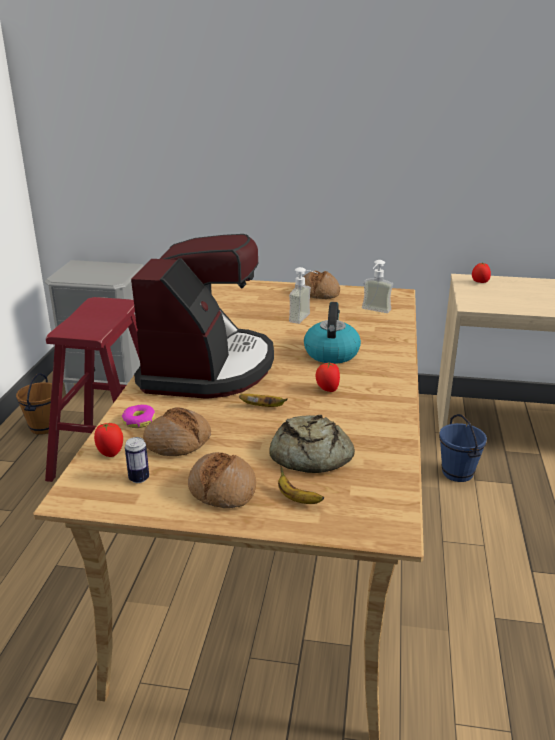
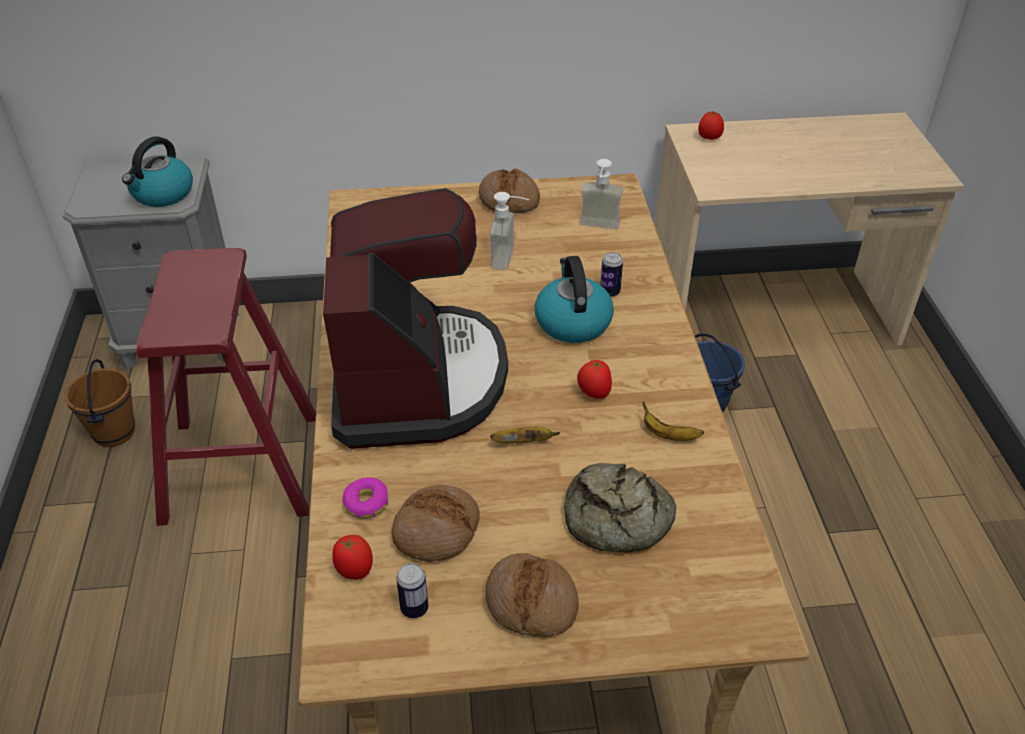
camera: 15 degrees left, 15 degrees up
(107, 276) = (162, 194): none -> kettle
(297, 499) = (631, 598): banana -> banana (668, 435)
(366, 342) = (610, 292): none -> can

